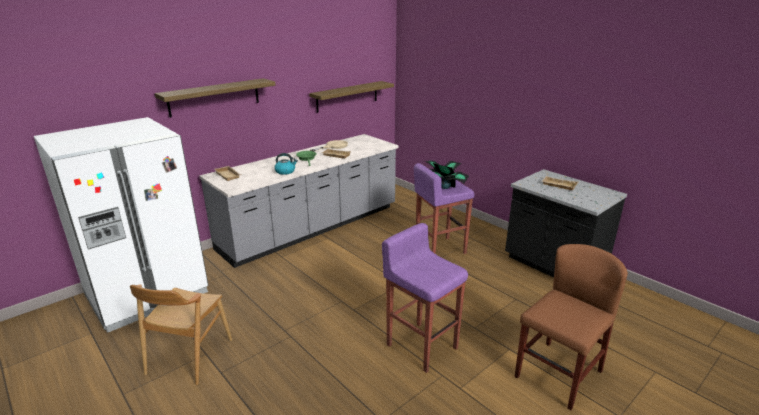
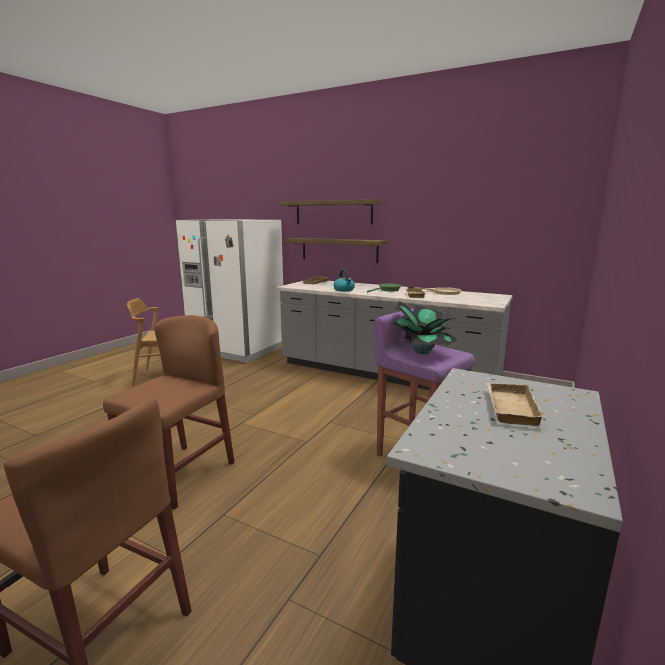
camera: 70 degrees right, 10 degrees down
(347, 96) = (492, 238): shelf -> shelf (339, 250)
(421, 345) = (180, 475): purple stool -> brown chair

